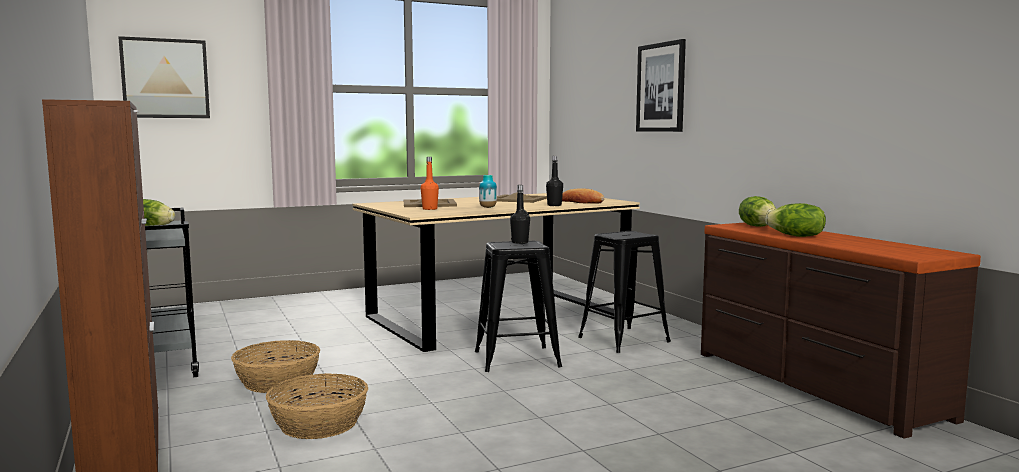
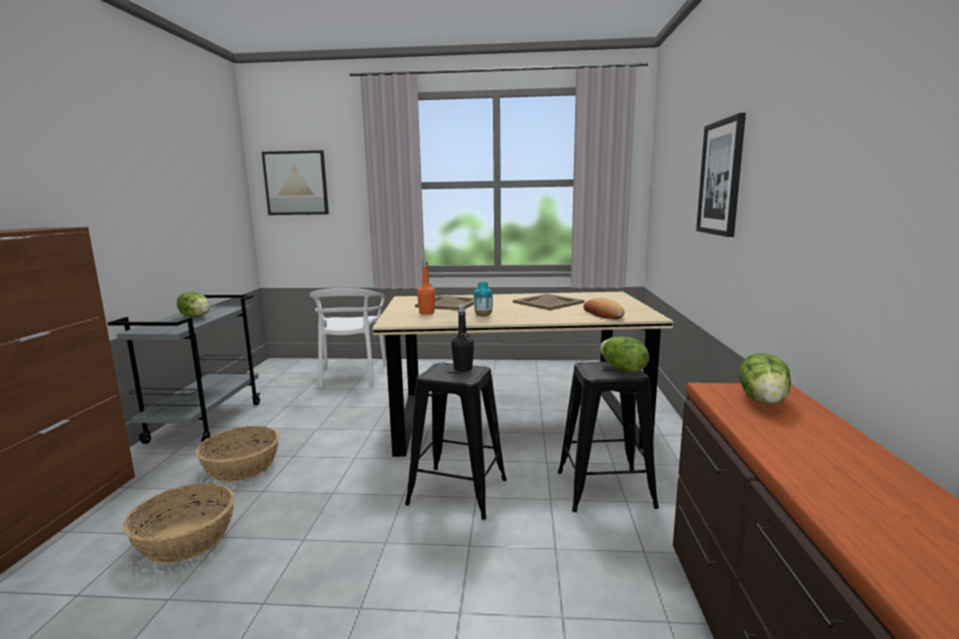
camera: 30 degrees right, 5 degrees up
(264, 311) = (351, 375): none -> white chair
(554, 205) = (558, 318): black bottle -> none
(796, 236) = (784, 447): lettuce -> lettuce (622, 369)

